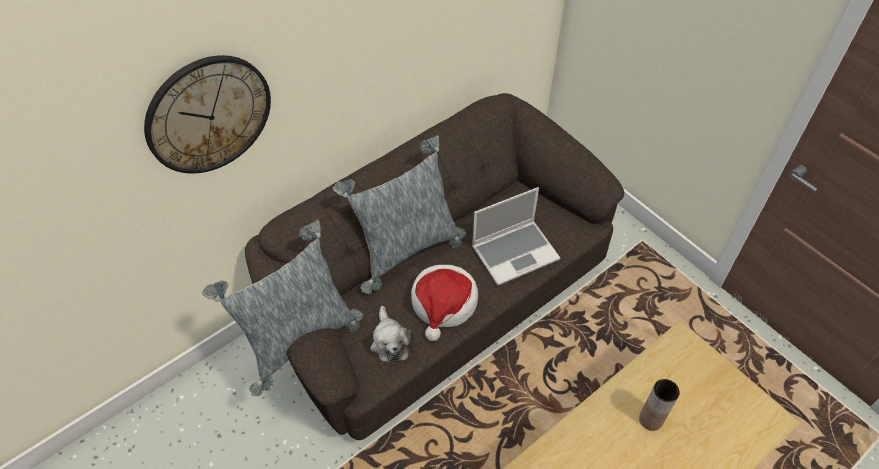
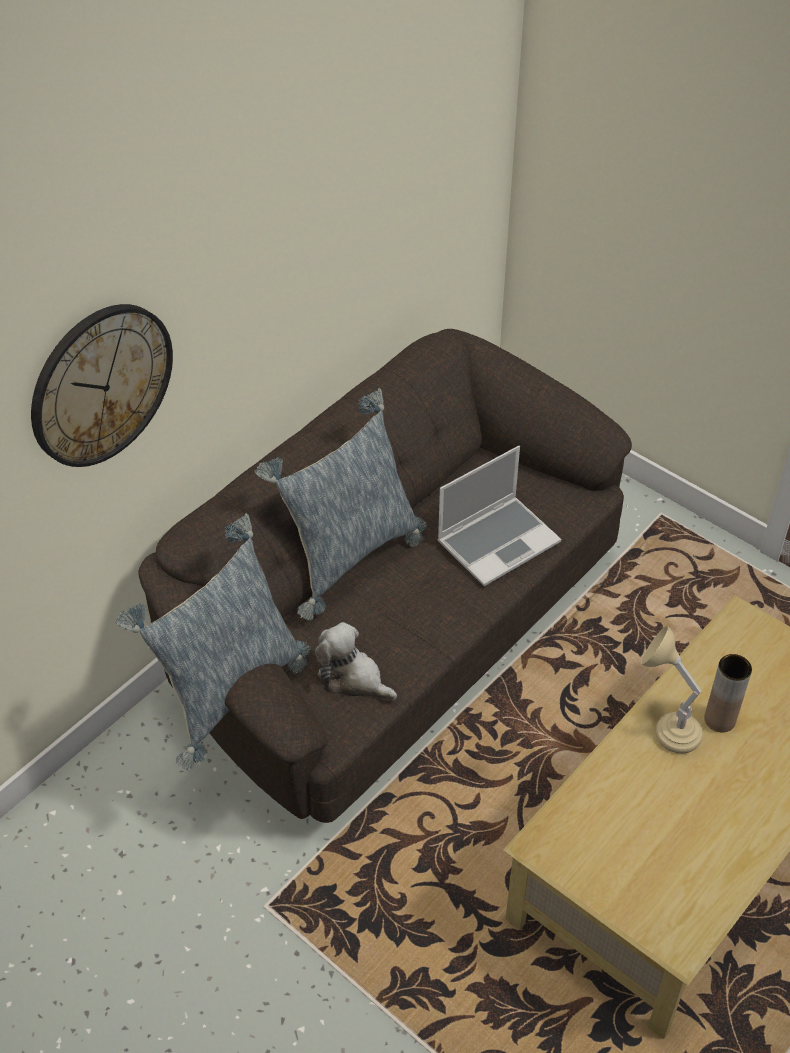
camera: 10 degrees left, 5 degrees down
(390, 341) = (353, 678): plush toy -> plush toy turned 150 degrees clockwise
(443, 304) = (415, 620): hat -> none
(609, 419) = (666, 727): none -> beige table lamp

